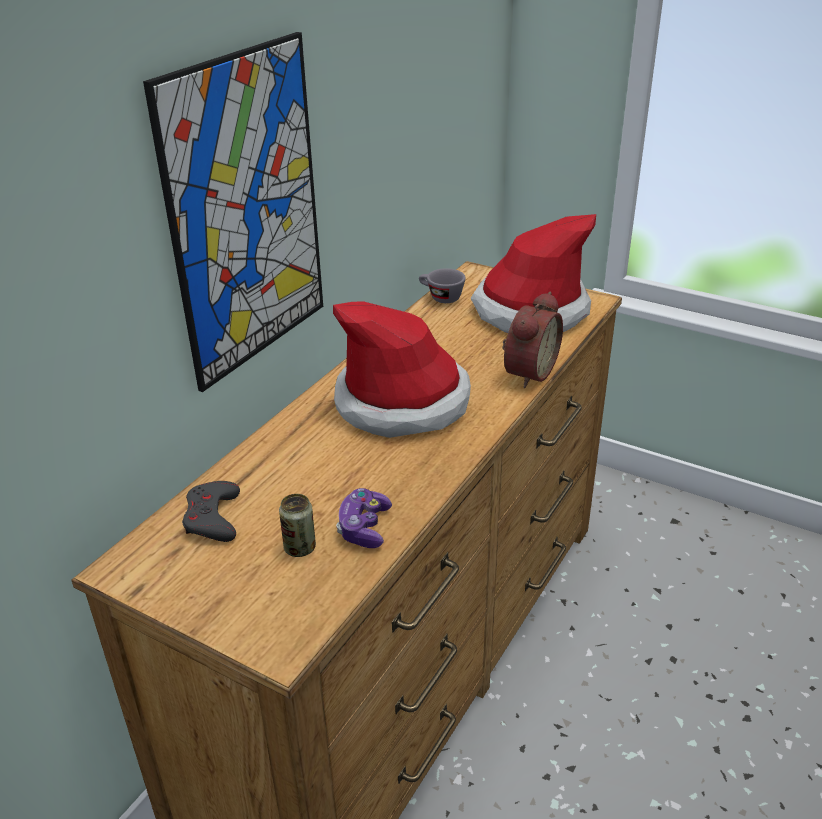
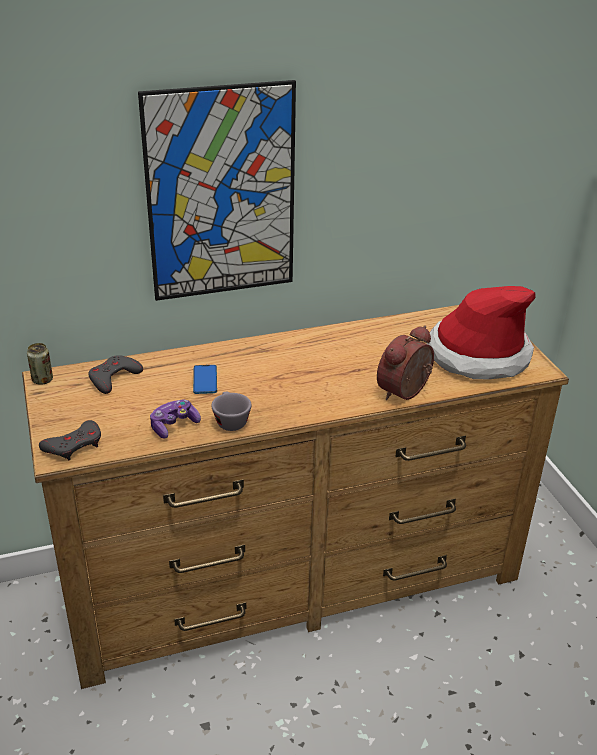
camera: 40 degrees right, 0 degrees up
(283, 620) = (74, 445): none -> grey game controller
(300, 548) = (130, 416): can -> can (42, 380)
(323, 462) = (205, 380): none -> phone
(402, 401) = (299, 370): hat -> none
(440, 297) = (427, 317): grey cup -> grey cup (230, 420)
(527, 372) = (406, 393): alarm clock -> alarm clock turned 150 degrees clockwise

